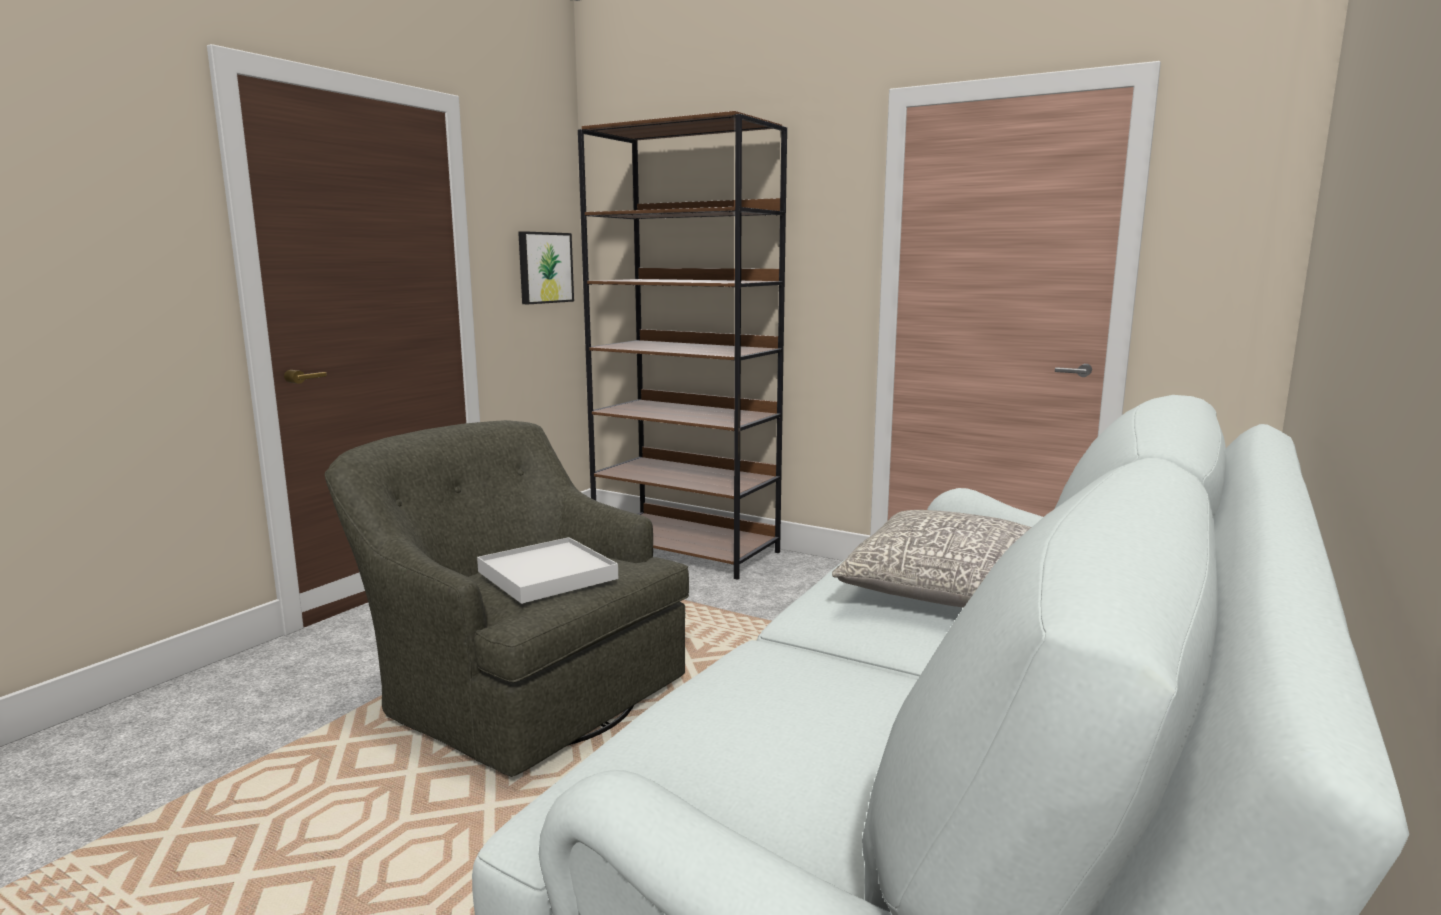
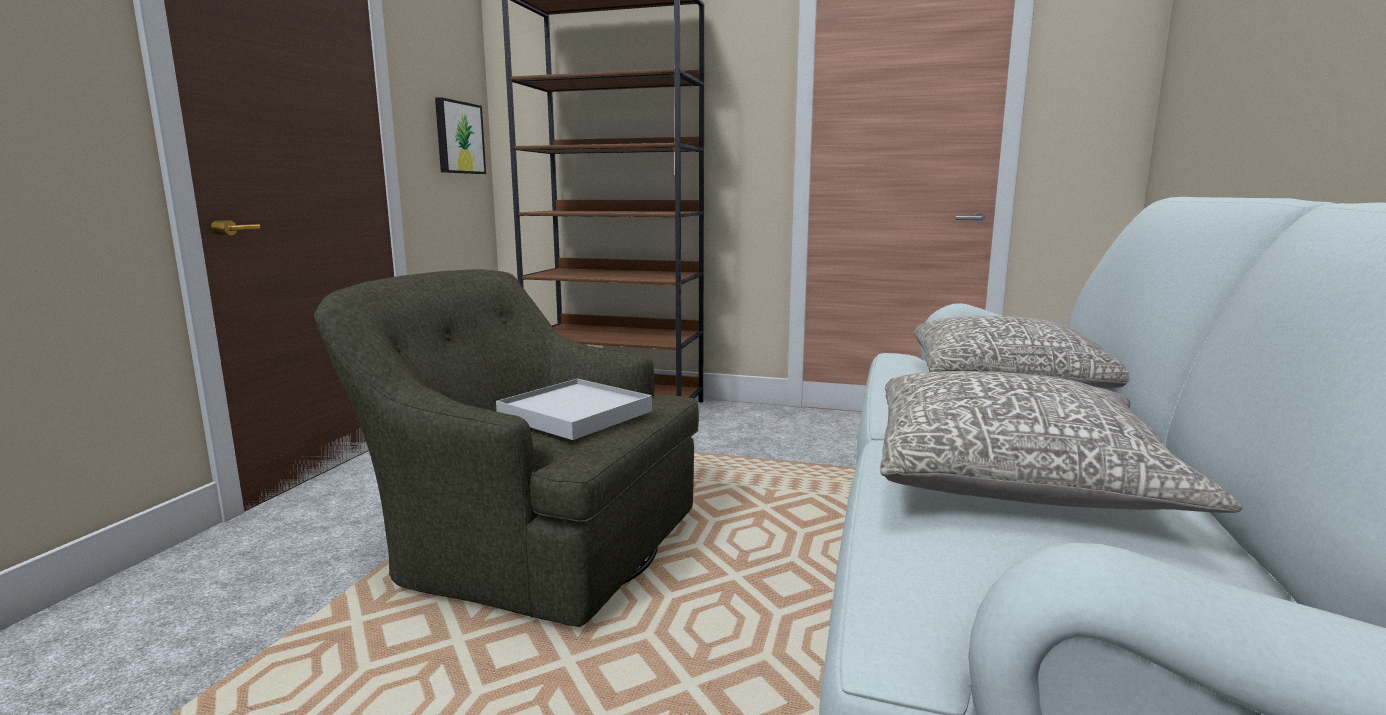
camera: 15 degrees left, 0 degrees up
(808, 700) = (1015, 478): none -> grey pillow

